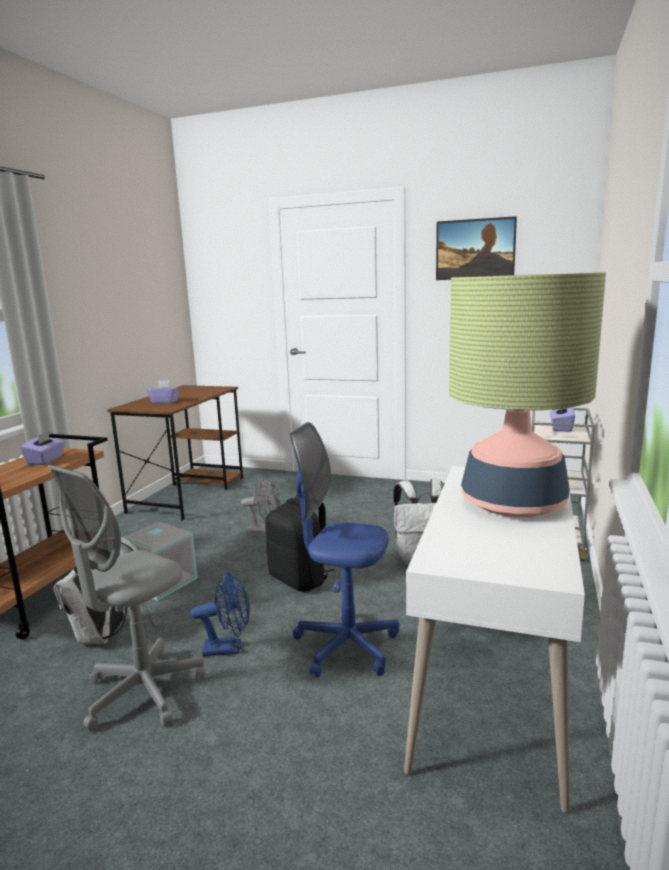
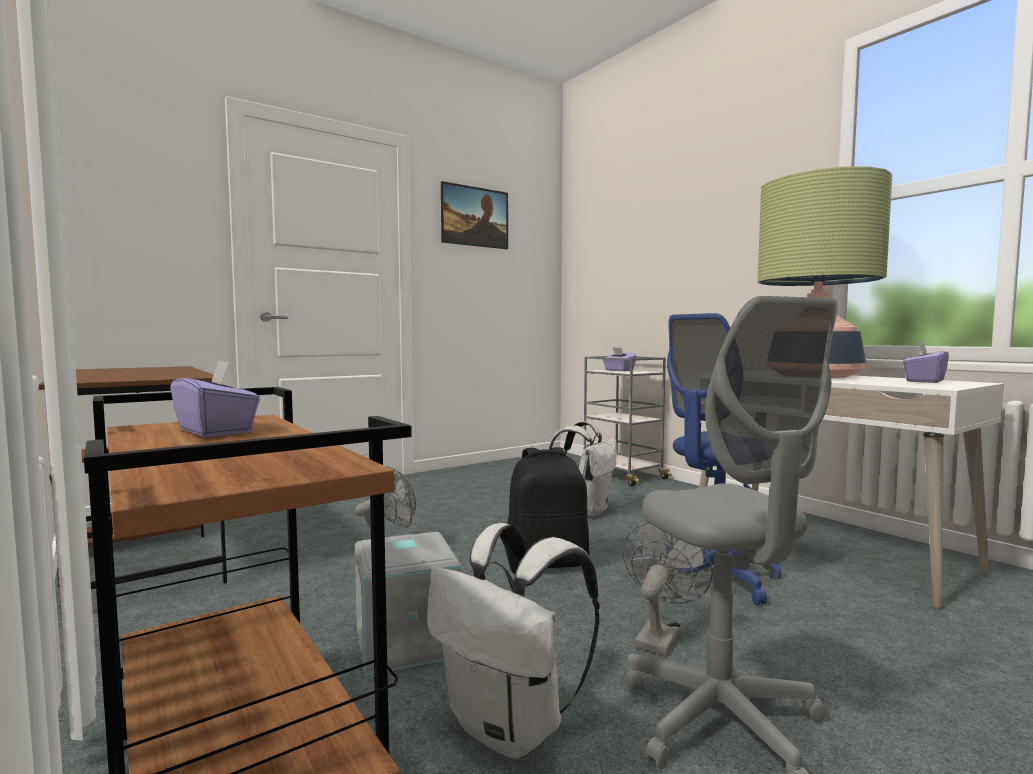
camera: 55 degrees left, 10 degrees down
(164, 401) = (137, 375): purple tissue box -> purple tissue box (924, 381)
(229, 648) = (660, 635): blue fan -> grey fan

